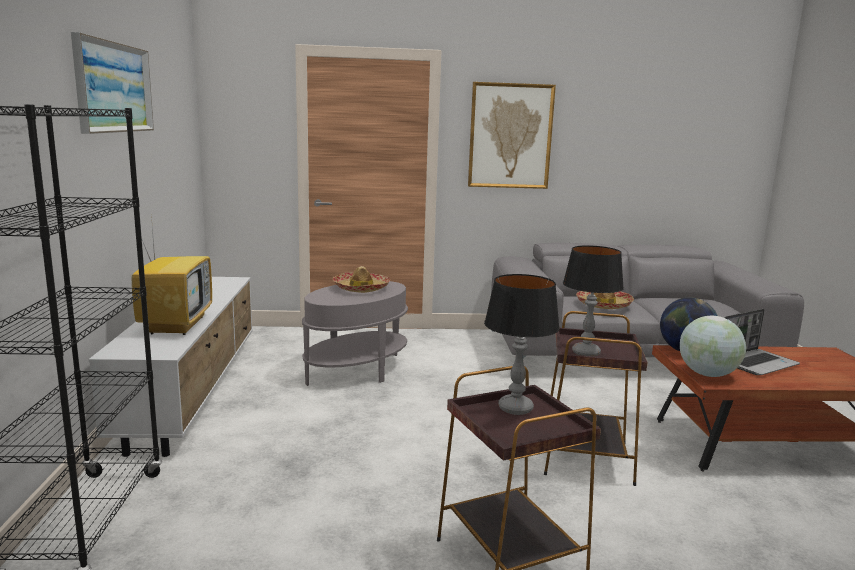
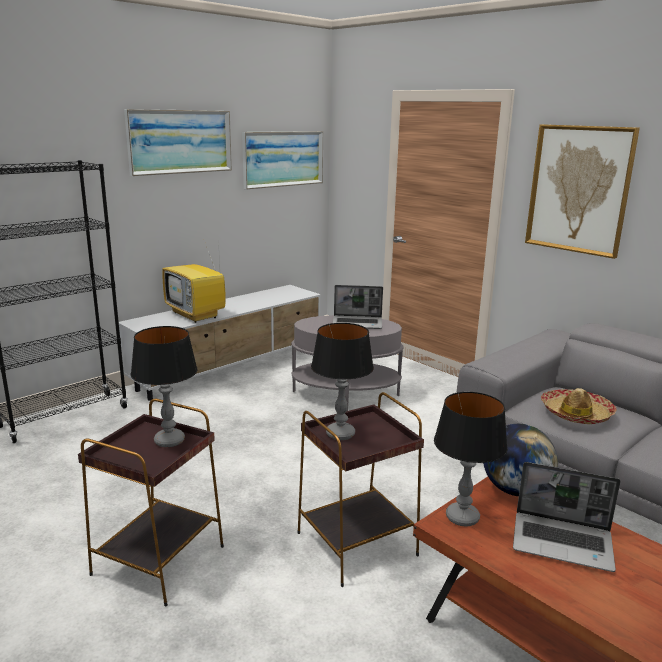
camera: 50 degrees right, 5 degrees up
(176, 118) = (283, 158): none -> picture
(176, 324) = (197, 315): television -> television turned 90 degrees clockwise
(361, 288) = (358, 323): hat -> laptop
(707, 374) = (462, 517): globe -> table lamp

